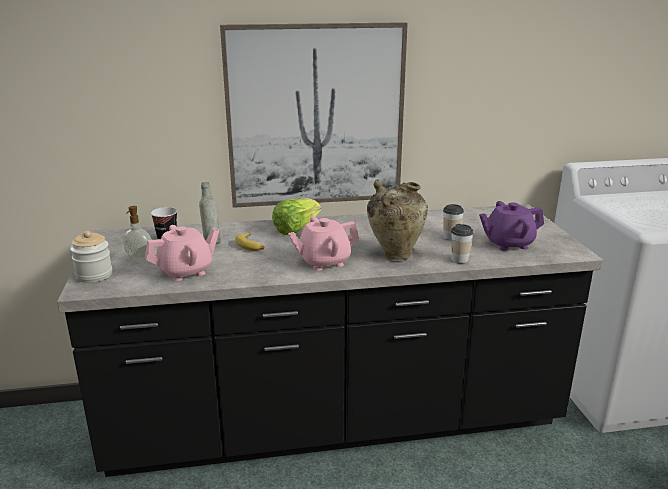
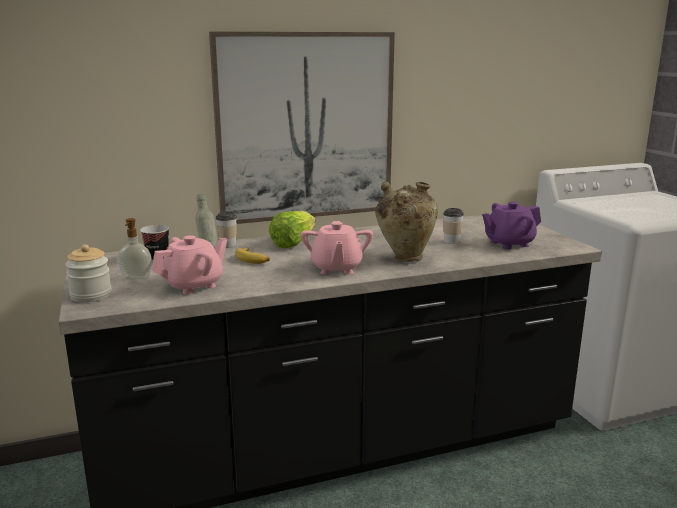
camera: 10 degrees left, 5 degrees down
(323, 262) = (336, 268): pink teapot -> pink teapot turned 60 degrees counterclockwise
(459, 260) = (470, 259): cup -> cup (227, 245)

